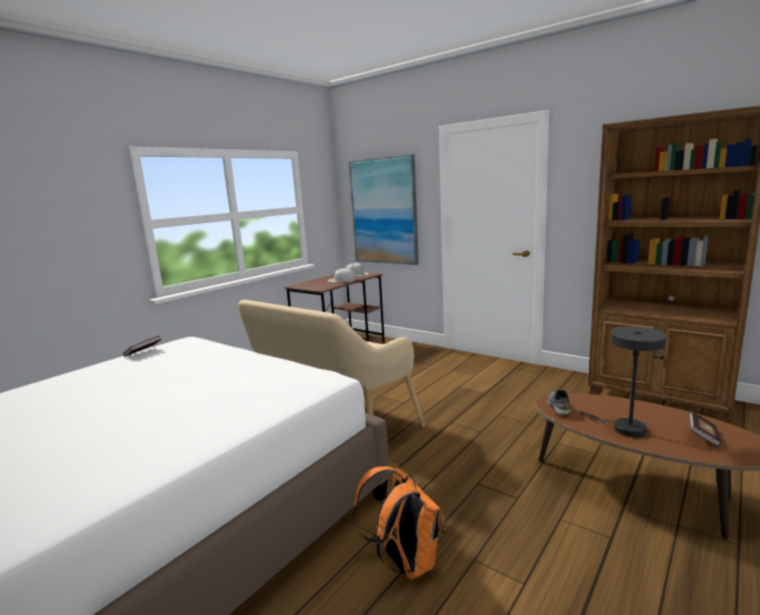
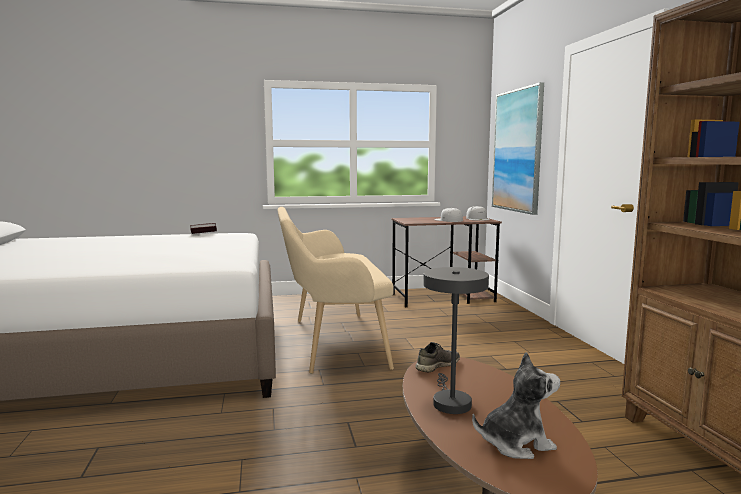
camera: 40 degrees right, 5 degrees down
(405, 562) = (204, 435): orange backpack -> none
(703, 436) = (515, 443): book -> plush toy

